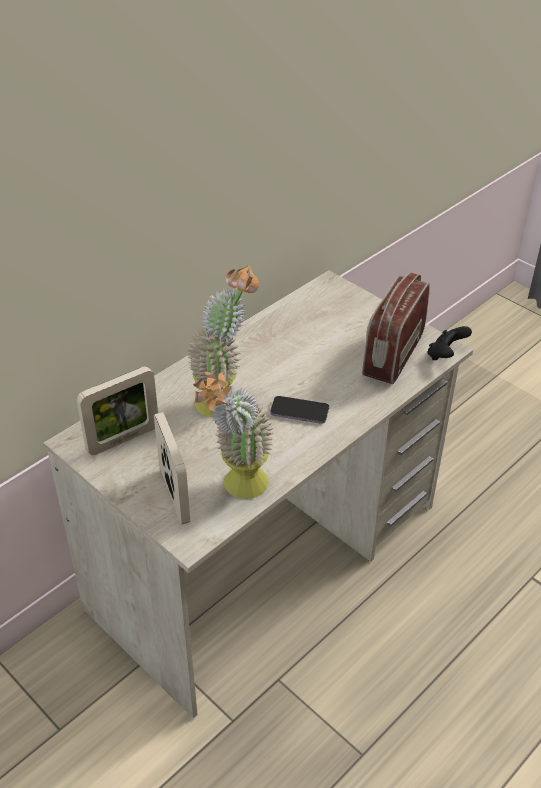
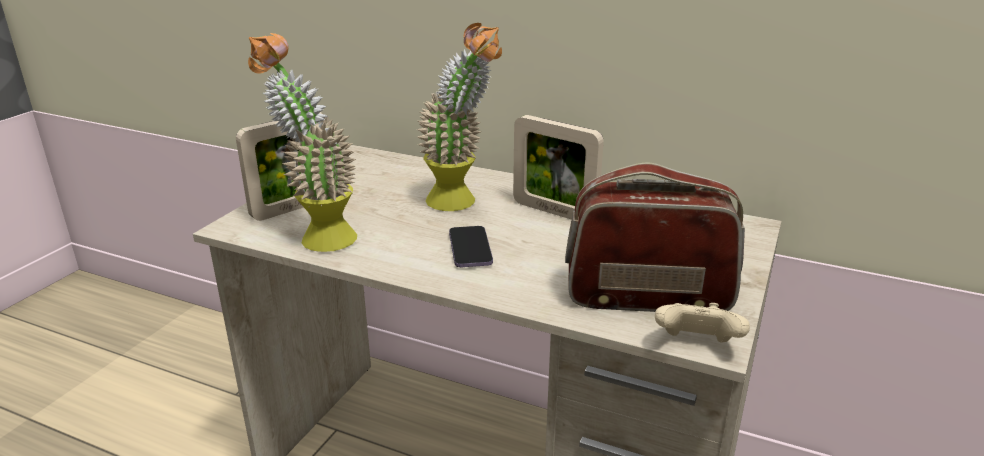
camera: 70 degrees right, 15 degrees down
(123, 439) = (368, 171): picture frame -> picture frame (554, 211)
(445, 355) = (696, 345): black game controller -> beige game controller

